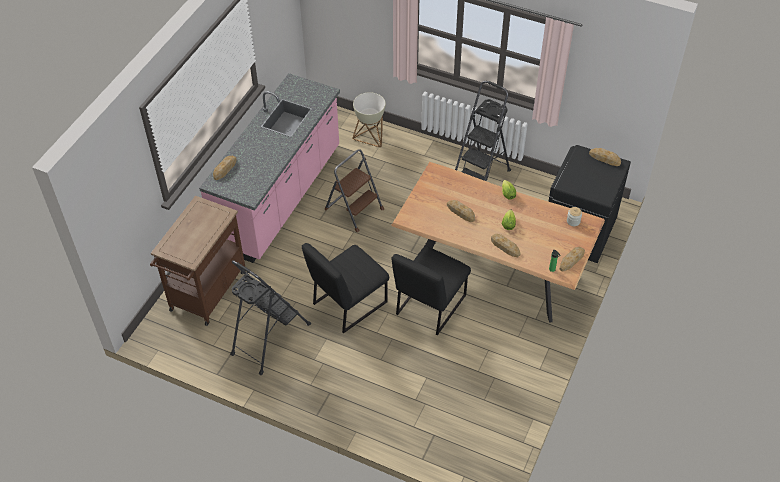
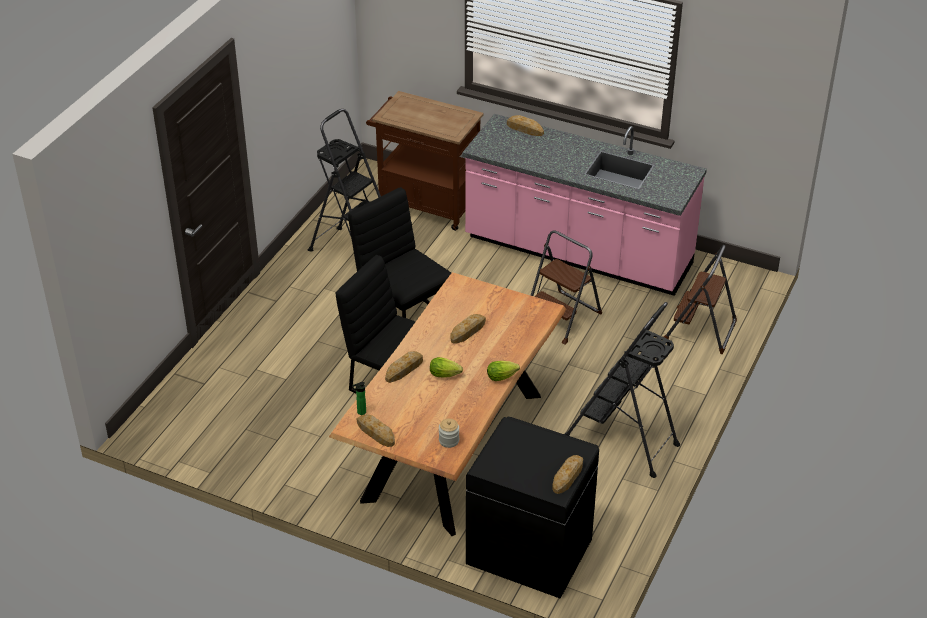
camera: 90 degrees right, 10 degrees down
(370, 137) = (703, 331): planter -> brown step ladder

